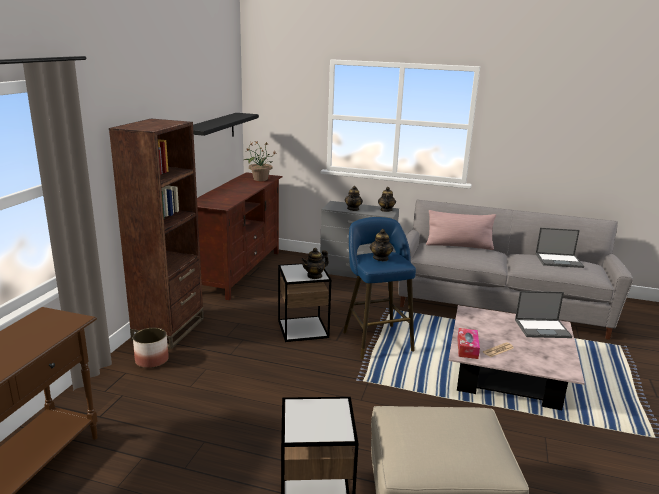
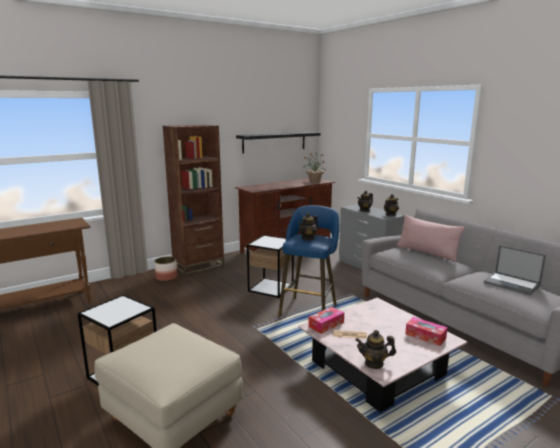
camera: 40 degrees right, 5 degrees down
(314, 276) = (272, 245): teapot -> teapot (374, 363)
(543, 328) = (425, 336): laptop -> tissue box

